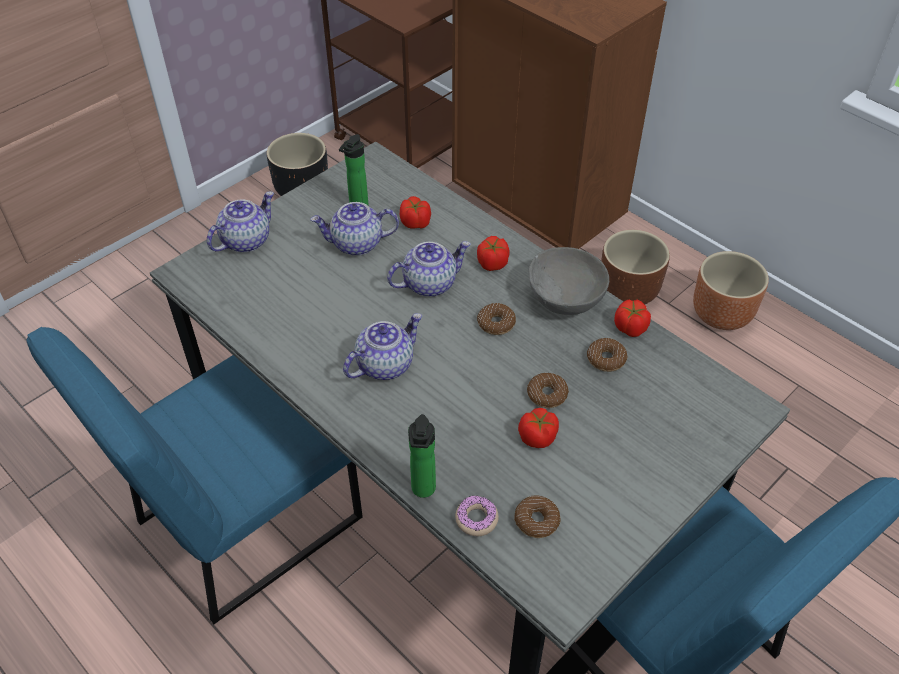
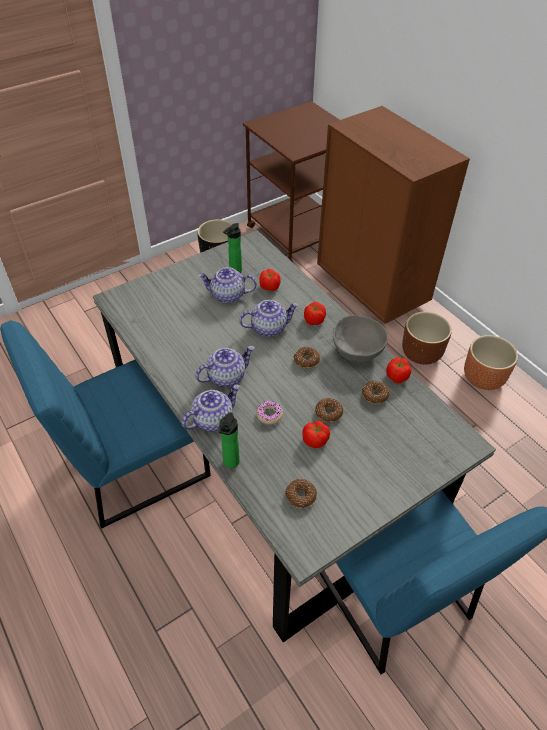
camera: 10 degrees right, 0 degrees up
(246, 240) = (157, 283): teapot -> teapot (212, 419)
(476, 519) = (261, 488): donut -> donut (269, 415)

